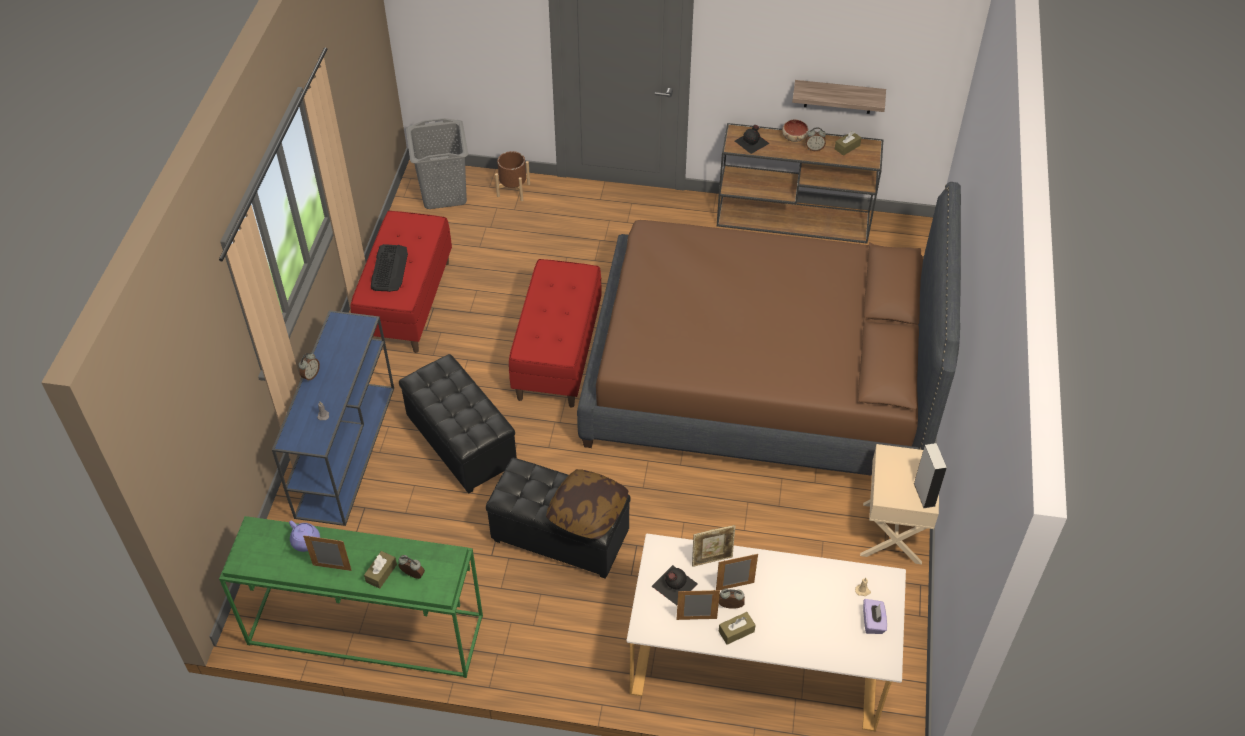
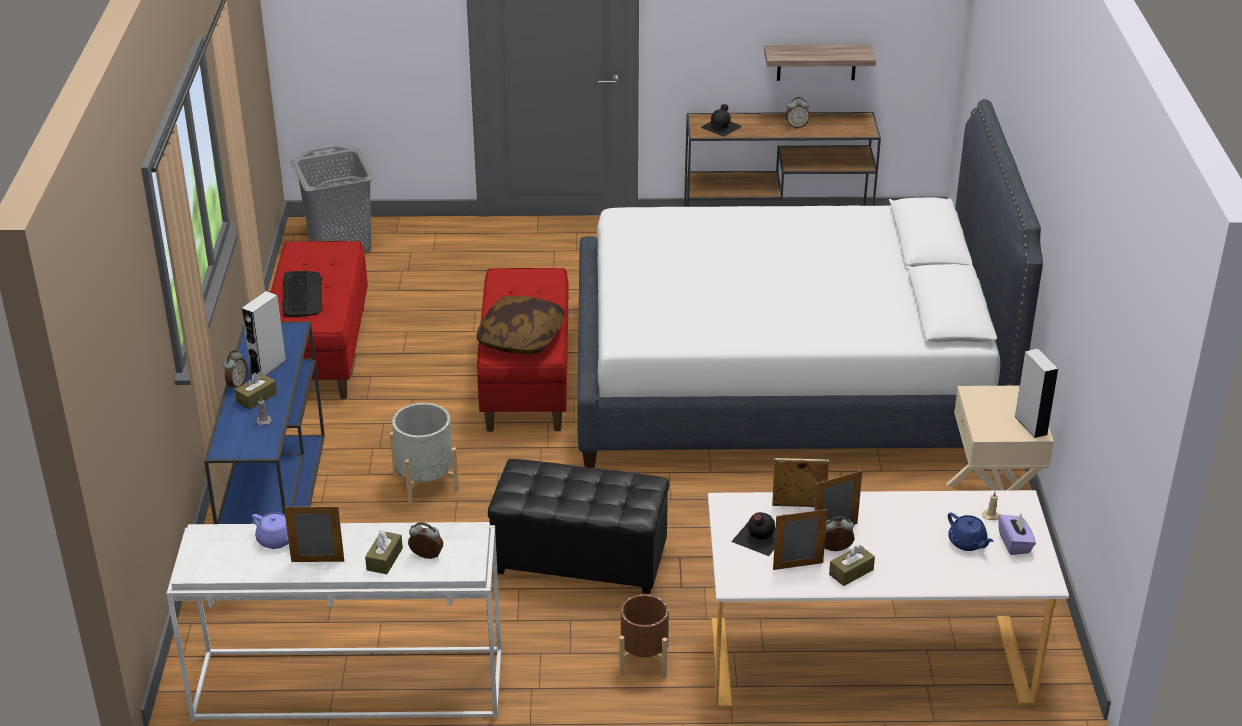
camera: 10 degrees left, 15 degrees down
(337, 360) = (268, 367): none -> grey speaker
(364, 631) = (347, 687): green console table -> white console table
(460, 444) = (426, 482): black ottoman -> grey planter
(513, 190) = (427, 233): brown planter -> brown planter (644, 660)
(587, 512) = (621, 499): pillow -> pillow (521, 339)
(712, 559) = (798, 508): picture frame -> picture frame turned 150 degrees counterclockwise
(761, 379) = (784, 380): brown bed -> white bed
(794, 137) = (769, 118): bowl -> none
(836, 616) = (967, 543): none -> blue teapot
(847, 147) = (834, 122): brown tissue box -> brown tissue box (256, 398)

